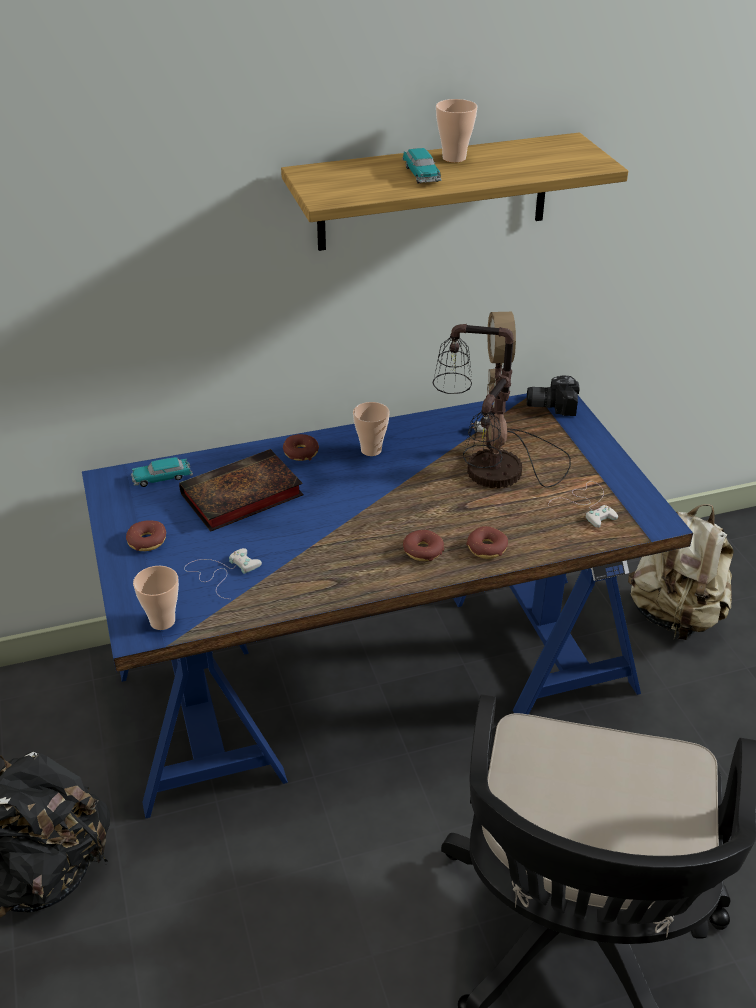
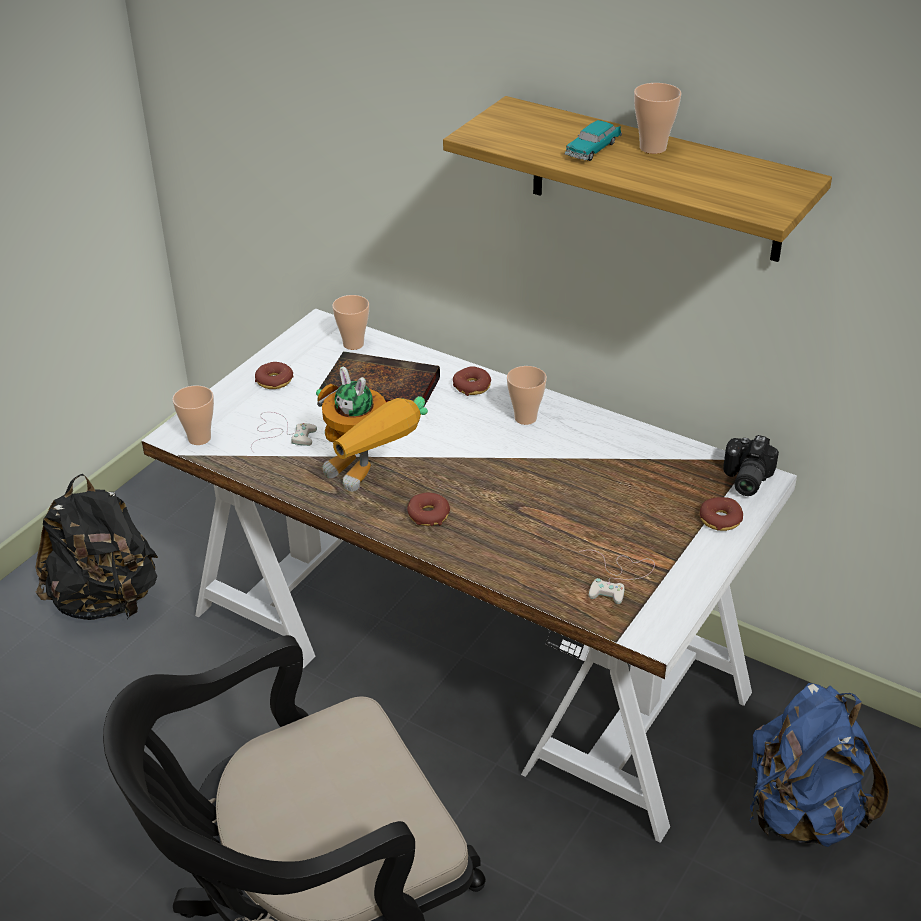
camera: 50 degrees right, 0 degrees up
(162, 477) = (353, 344): toy car -> cup
(343, 557) = (369, 479): none -> toy robot
(376, 679) = (466, 651): blue desk -> white desk
(487, 548) = (476, 548): donut -> donut (720, 520)
(492, 474) = (584, 498): table lamp -> none
(550, 404) = (744, 479): camera -> camera turned 120 degrees counterclockwise
(675, 616) = (802, 813): beige backpack -> blue backpack

